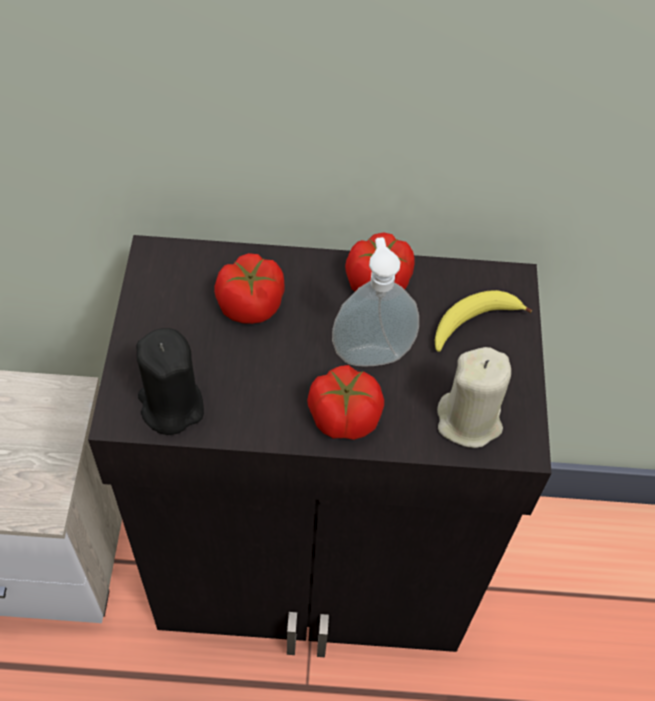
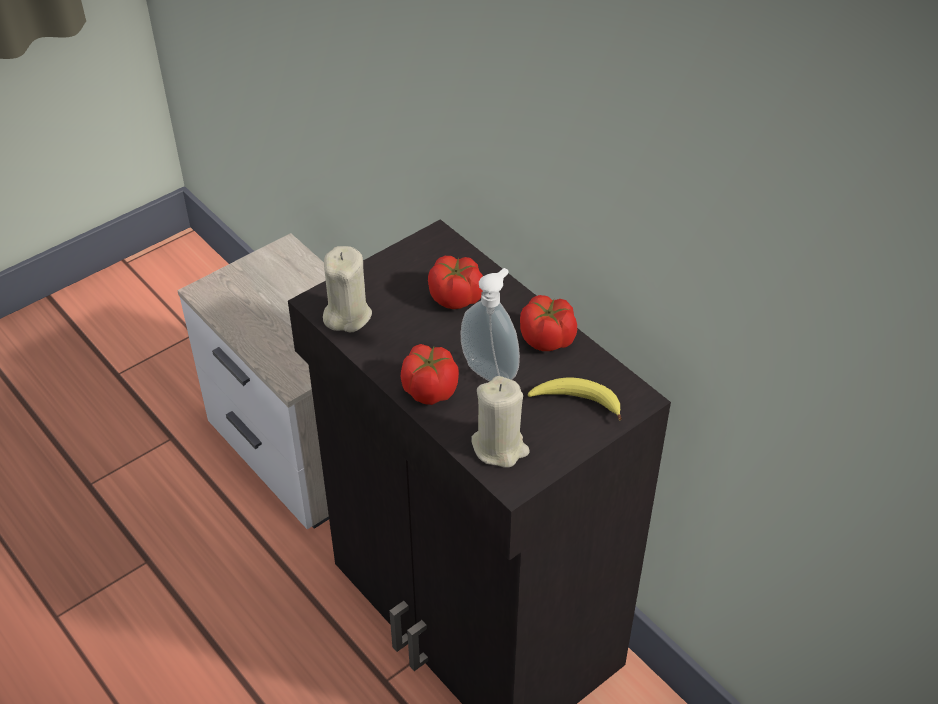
camera: 50 degrees right, 10 degrees down
(171, 406) = (347, 315): black candle -> beige candle

